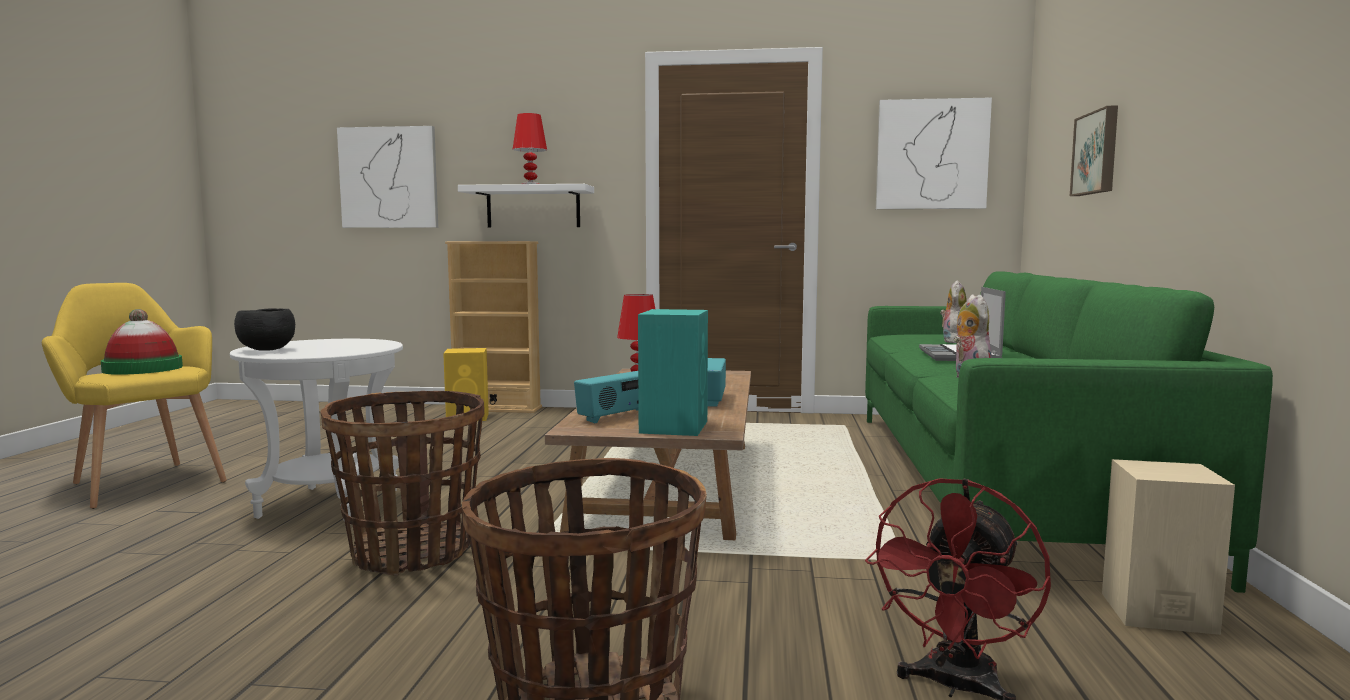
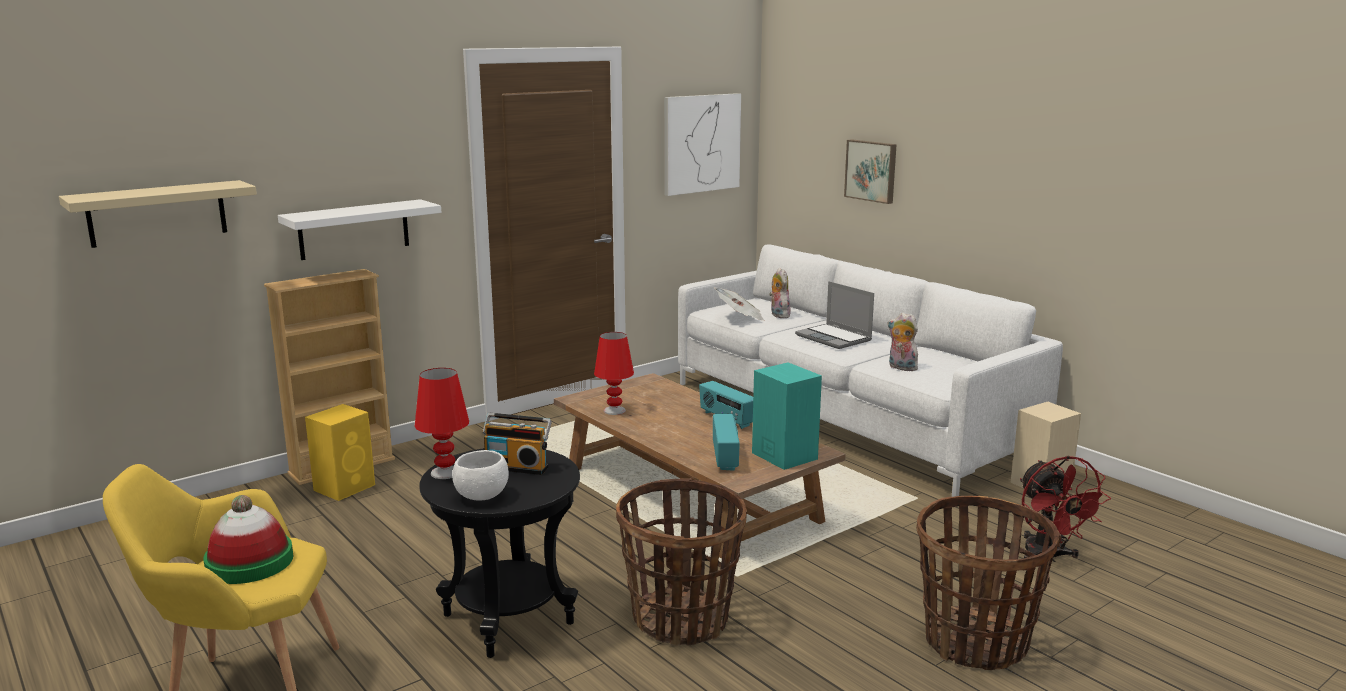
camera: 45 degrees left, 10 degrees up
(267, 350) = (481, 497): black bowl -> white bowl
(329, 504) = (508, 619): white side table -> black side table
(348, 346) = (517, 467): none -> radio
(389, 178) = (157, 213): picture -> beige shelf
(531, 184) = (370, 209): red table lamp -> red table lamp (446, 472)
(902, 338) = (740, 317): none -> newspaper
(992, 479) = (845, 418): green sofa -> white sofa

